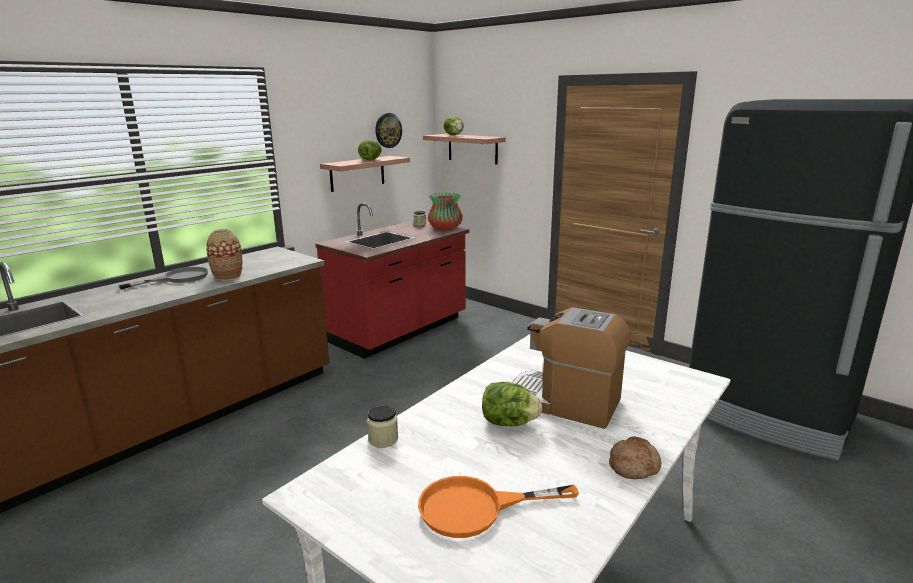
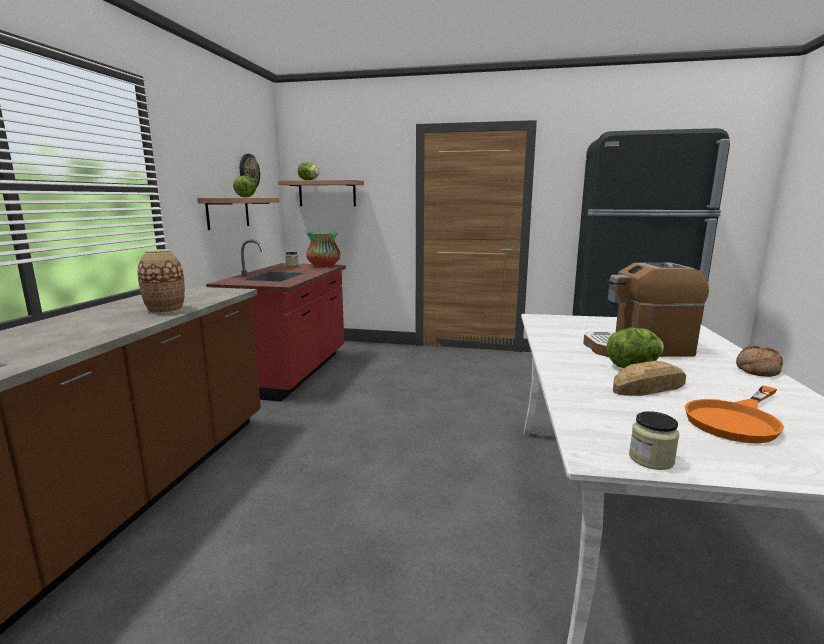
camera: 30 degrees left, 5 degrees down
(178, 278) = (93, 318): grey frying pan -> none
(383, 439) = (570, 399): jar -> jar (651, 459)
(474, 449) = (649, 387): none -> bread

